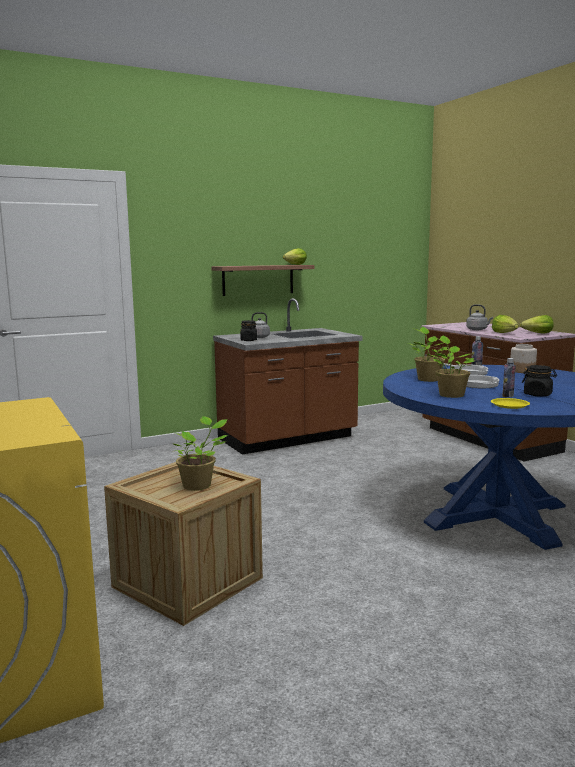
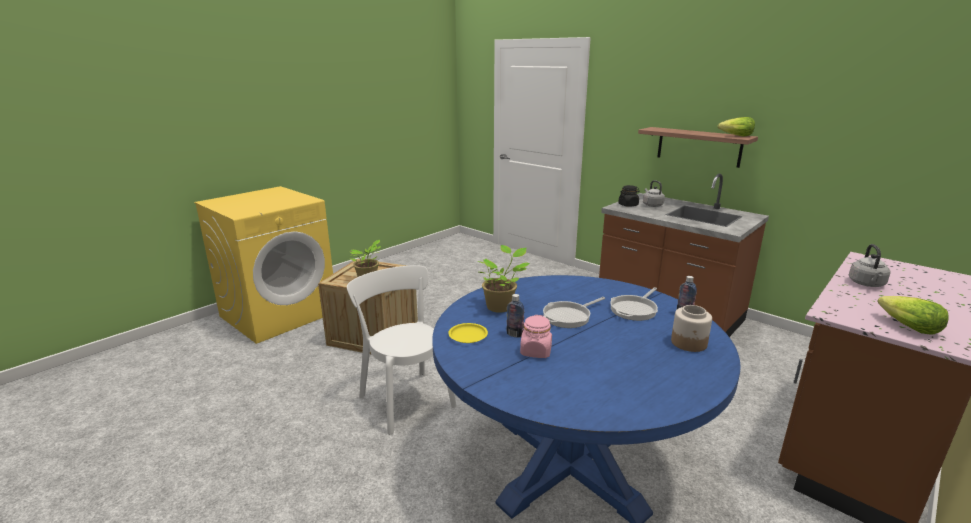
camera: 70 degrees right, 10 degrees up
(369, 574) = (405, 399): none -> white chair
(428, 379) = (571, 292): potted plant -> none
(505, 333) = (858, 303): lettuce -> none
(538, 394) = (536, 351): black jar -> pink jar

